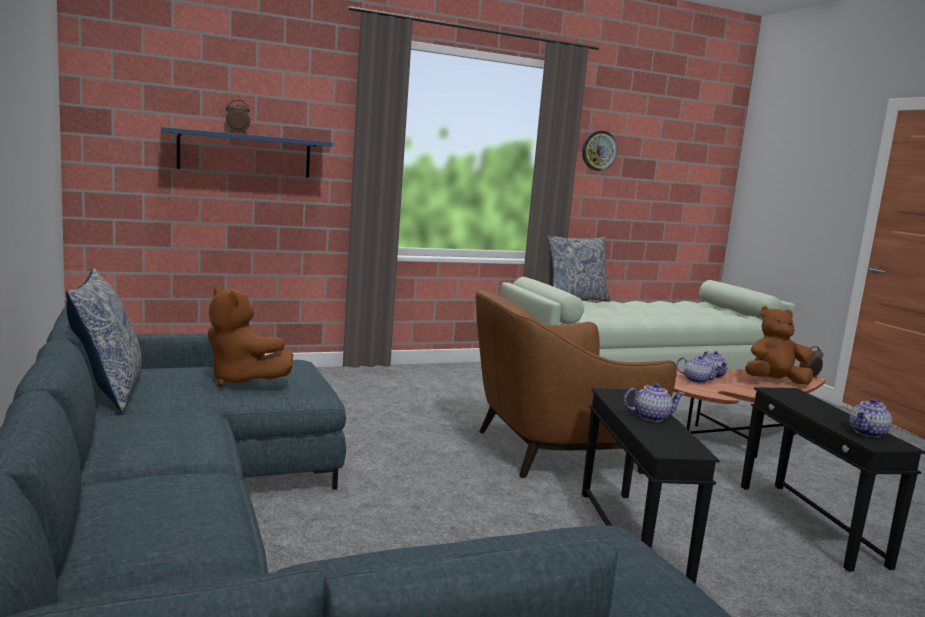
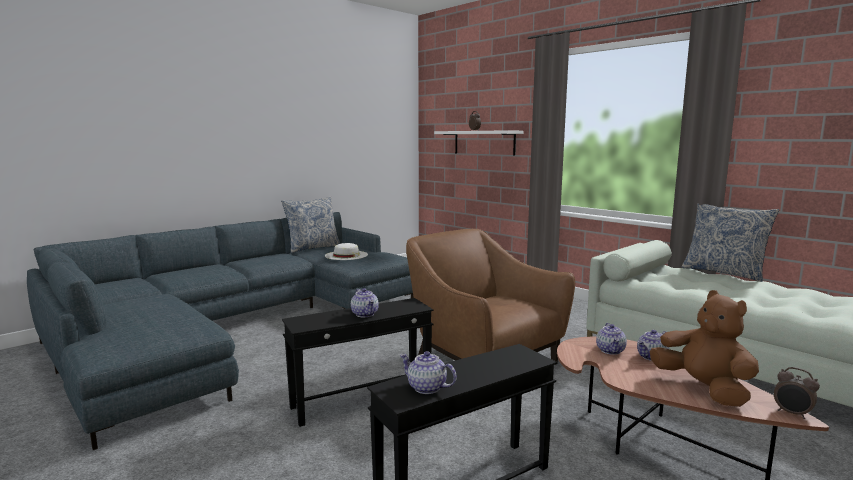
camera: 70 degrees right, 0 degrees up
(242, 380) = (346, 255): brown plush toy -> white hat
(245, 154) = (484, 142): blue shelf -> white shelf
(599, 150) = (781, 111): wall clock -> none

